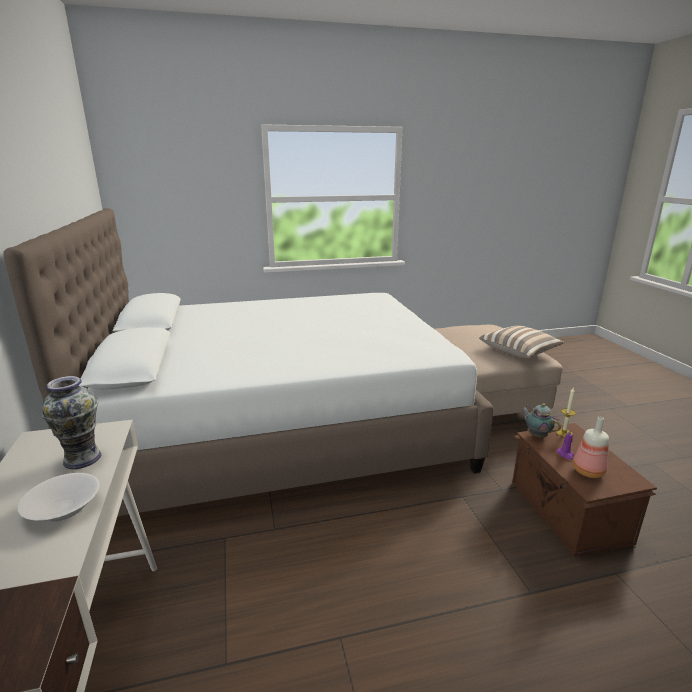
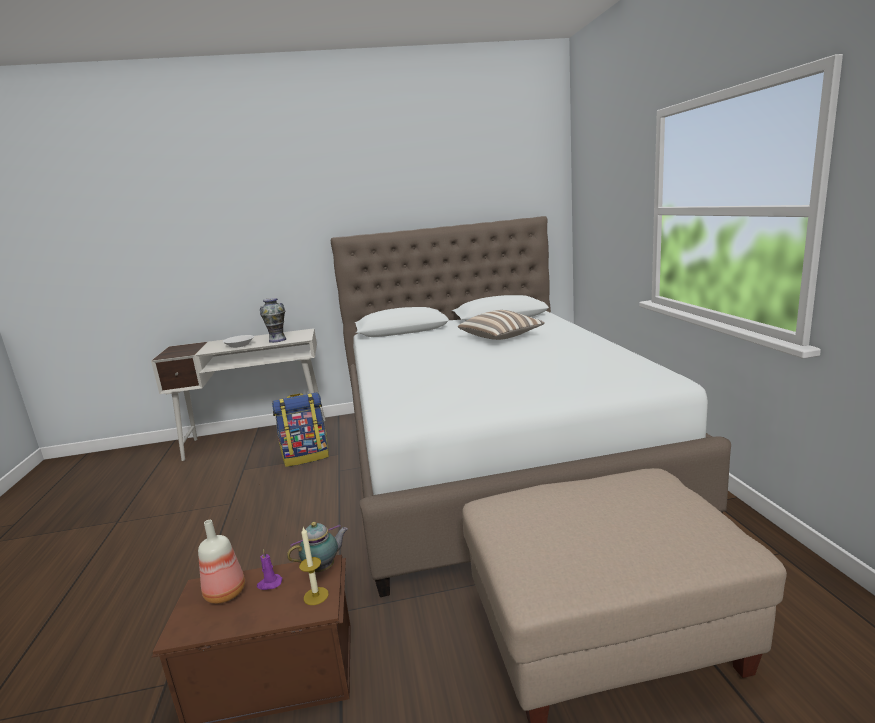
camera: 95 degrees right, 5 degrees down
(216, 575) = (306, 457): none -> backpack
(519, 352) = (553, 555): pillow -> pillow (501, 337)

